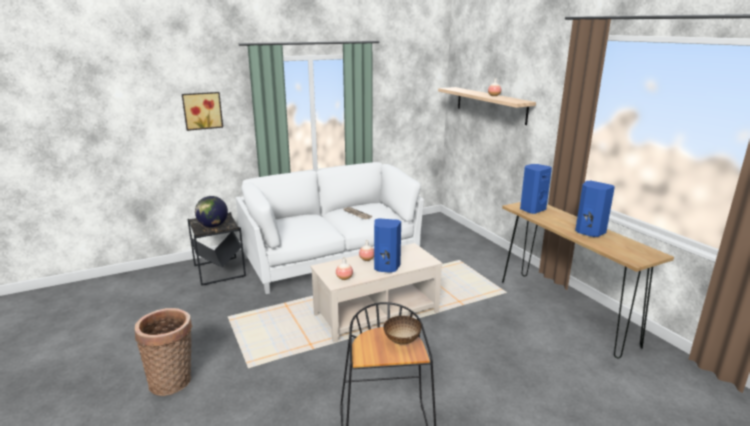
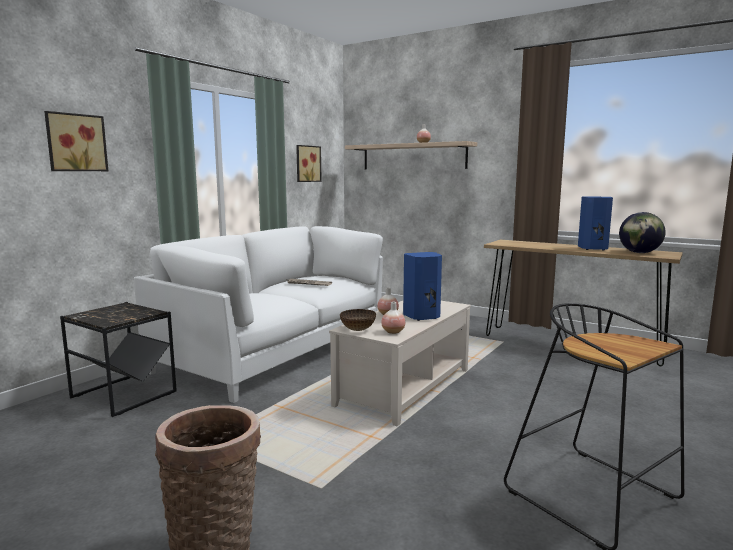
camera: 30 degrees left, 10 degrees down
(213, 226) = (120, 316): globe -> globe (639, 253)
(401, 104) = (307, 163): none -> picture
(401, 340) = (619, 339): bowl -> bowl (357, 330)
(531, 209) = (515, 244): blue speaker -> none

